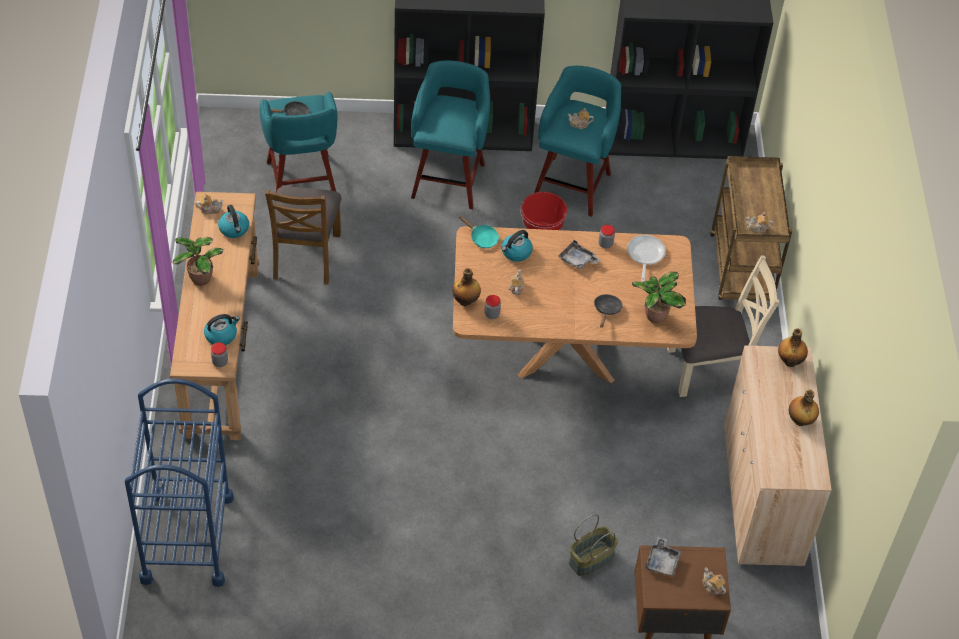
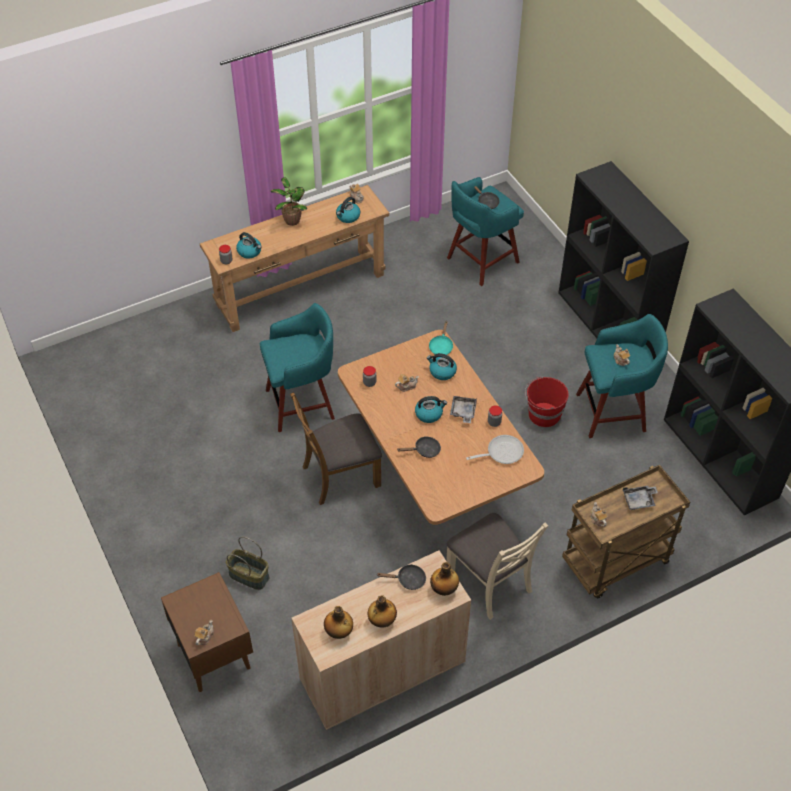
camera: 65 degrees right, 0 degrees up
(187, 538) = (138, 342): blue cart -> none
(305, 256) = (415, 293): brown chair -> brown chair (340, 475)
(449, 179) = (553, 337): turquoise stool -> turquoise stool (302, 404)
(466, 301) = (372, 362): bottle -> bottle (339, 632)
(563, 286) = (429, 414): none -> kettle
(654, 316) = (440, 483): potted plant -> none
(662, 561) = (211, 593): grey tray -> grey tray (639, 500)
(765, 382) = (408, 580): none -> black frying pan

